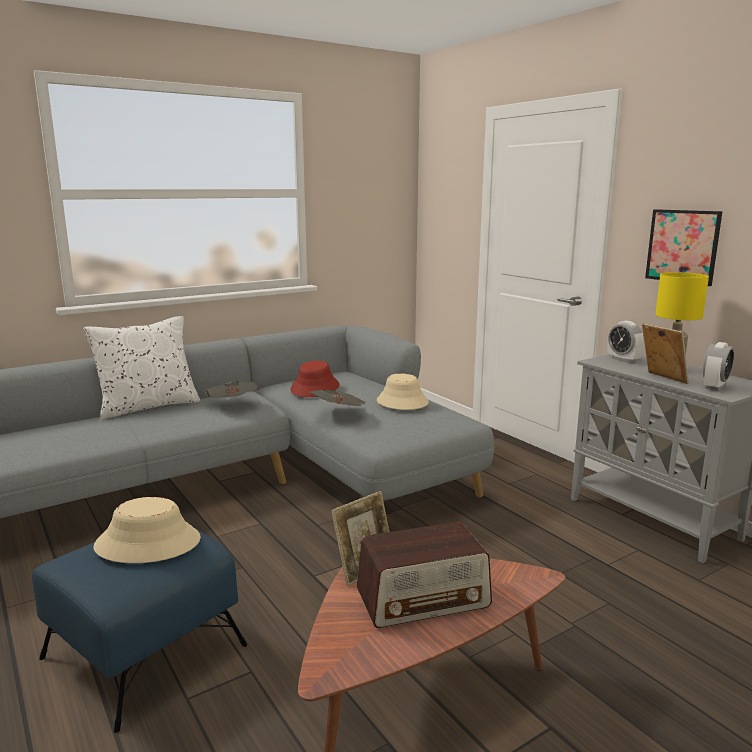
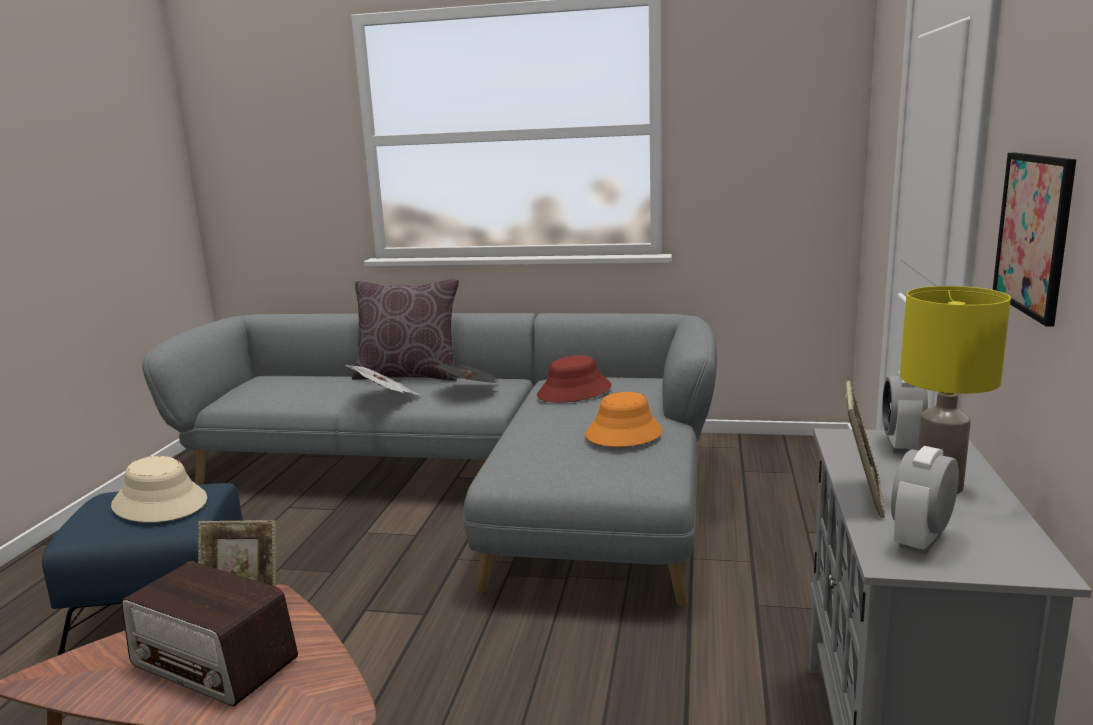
camera: 45 degrees right, 0 degrees up
(148, 406) = (409, 375): white pillow -> brown pillow
(340, 413) = (529, 428): newspaper -> newspaper (385, 397)
(402, 402) = (623, 434): beige hat -> orange hat
(714, 387) = (920, 540): alarm clock -> alarm clock turned 135 degrees clockwise

